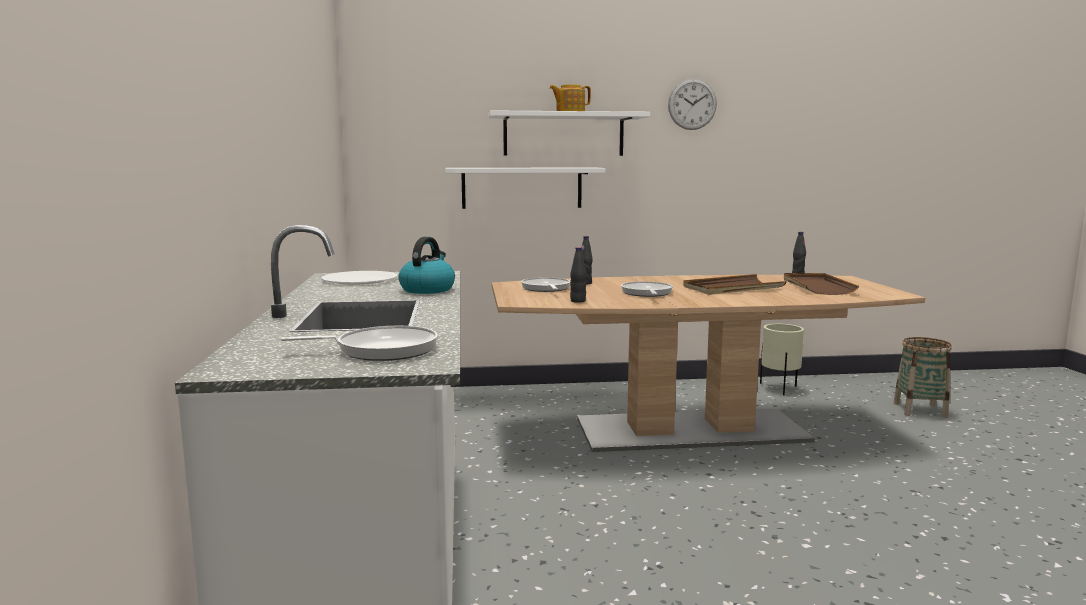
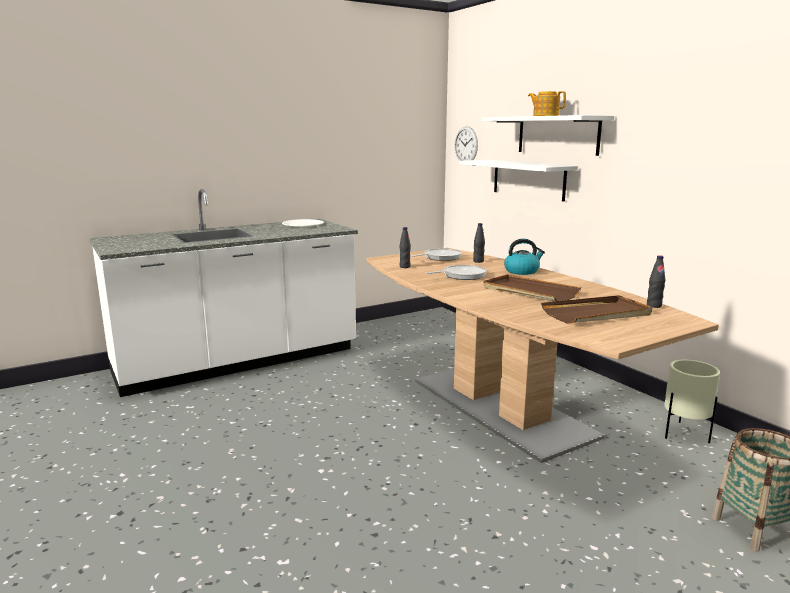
camera: 65 degrees right, 5 degrees up
(381, 350) = (138, 245): frying pan -> none
(427, 289) = (284, 233): kettle -> kettle (522, 271)
(692, 104) = (665, 102): wall clock -> wall clock (466, 145)

